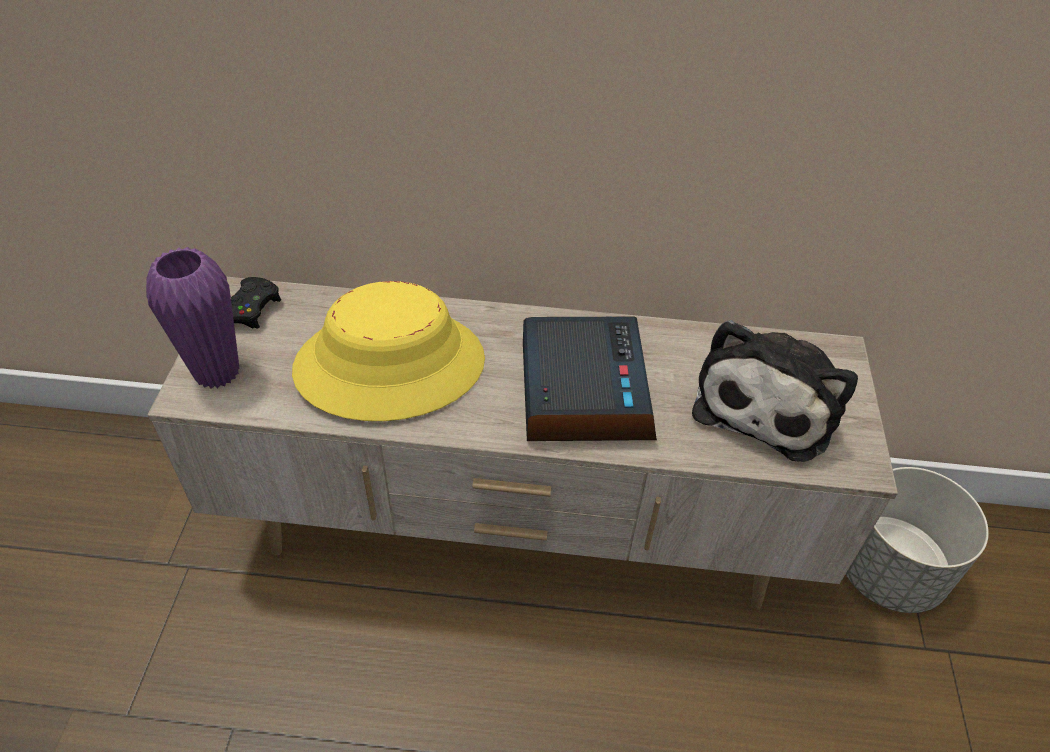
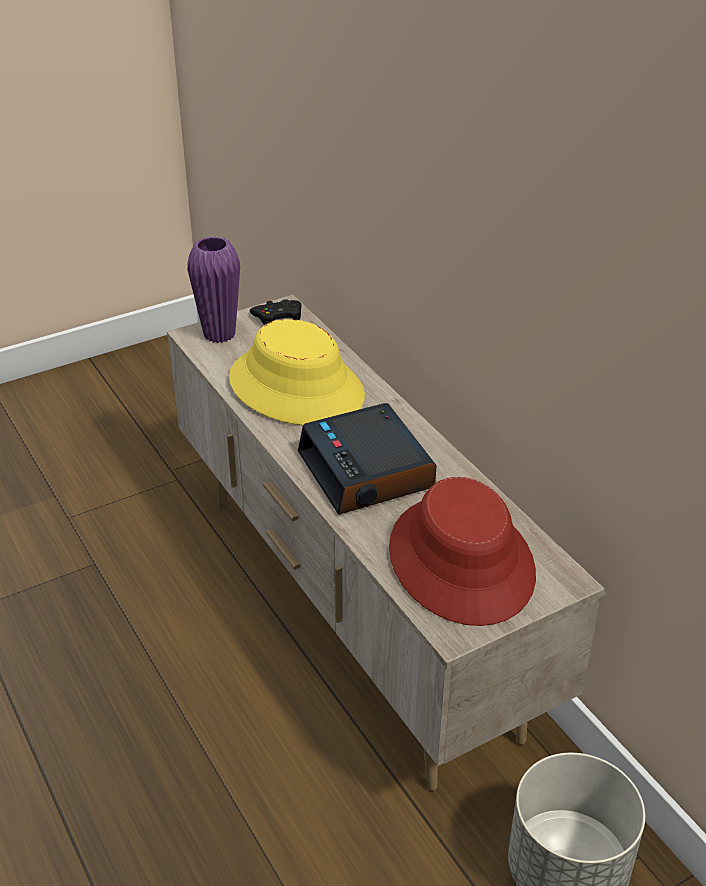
camera: 55 degrees right, 10 degrees down
(583, 391) = (367, 471): alarm clock -> alarm clock turned 105 degrees clockwise
(768, 402) = (462, 561): plush toy -> red hat

